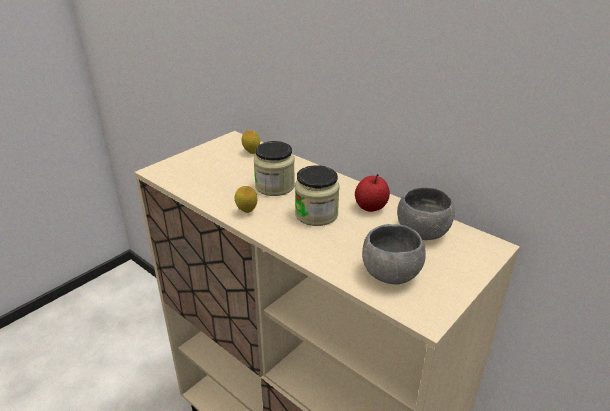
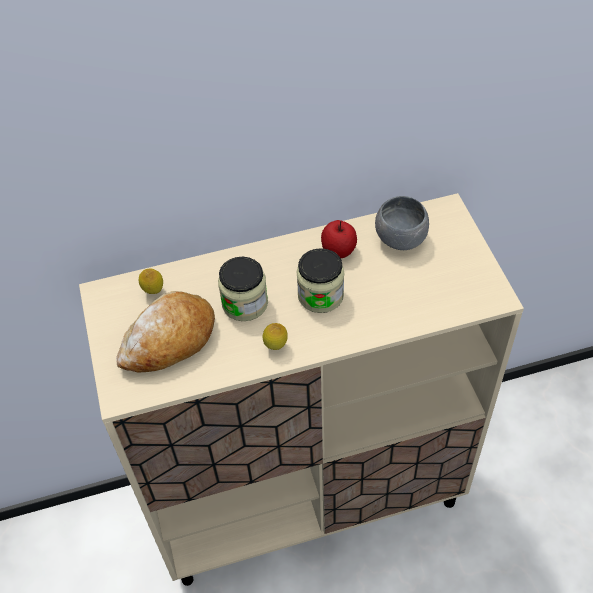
camera: 55 degrees left, 20 degrees up
(215, 171) = (169, 340): none -> bread
(391, 273) = (438, 290): grey bowl -> none

